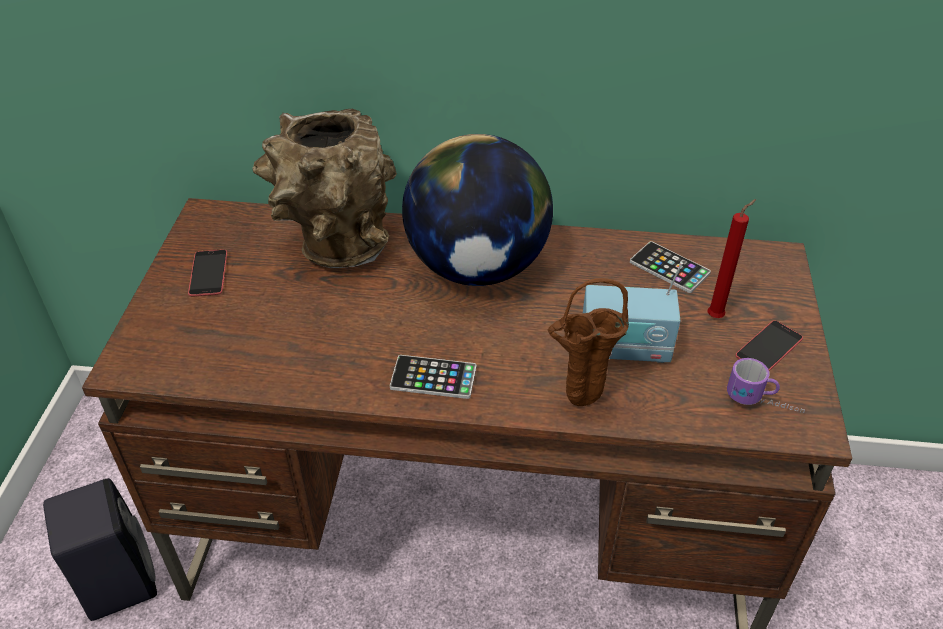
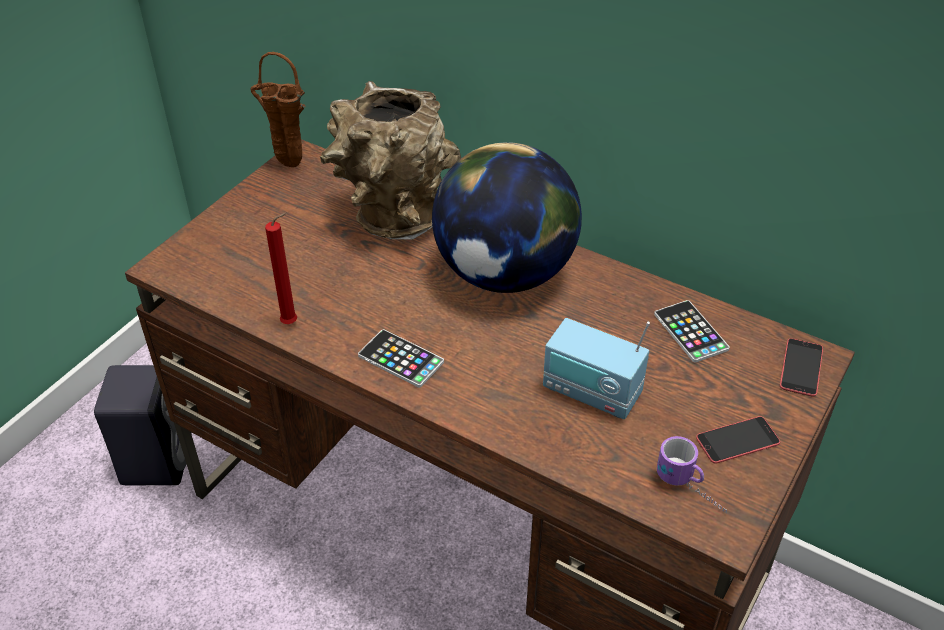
camera: 25 degrees right, 0 degrees up
(208, 273) = (273, 208): phone -> phone (801, 367)
(579, 404) = (513, 427): brown vase -> brown vase (286, 165)
(717, 316) = (706, 393): red candle -> red candle (292, 323)

